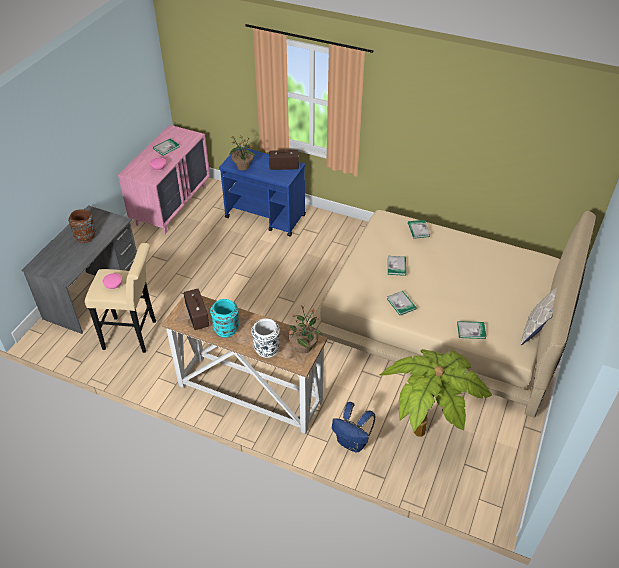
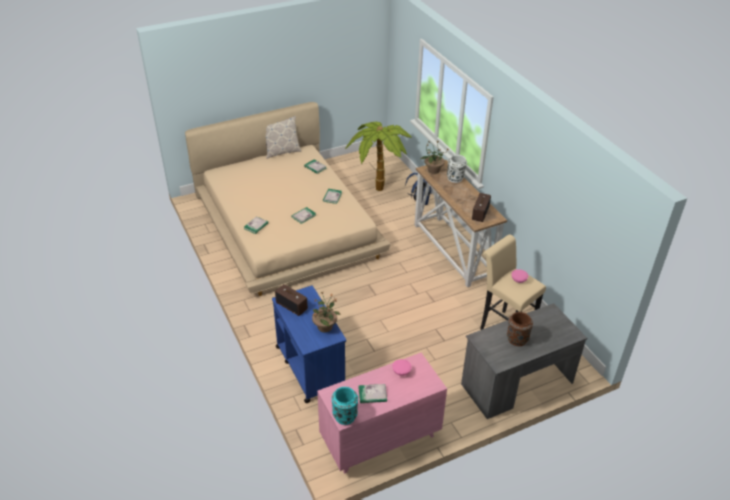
camera: 140 degrees left, 5 degrees down
(226, 329) = (469, 197): turquoise vase -> turquoise vase (345, 415)

